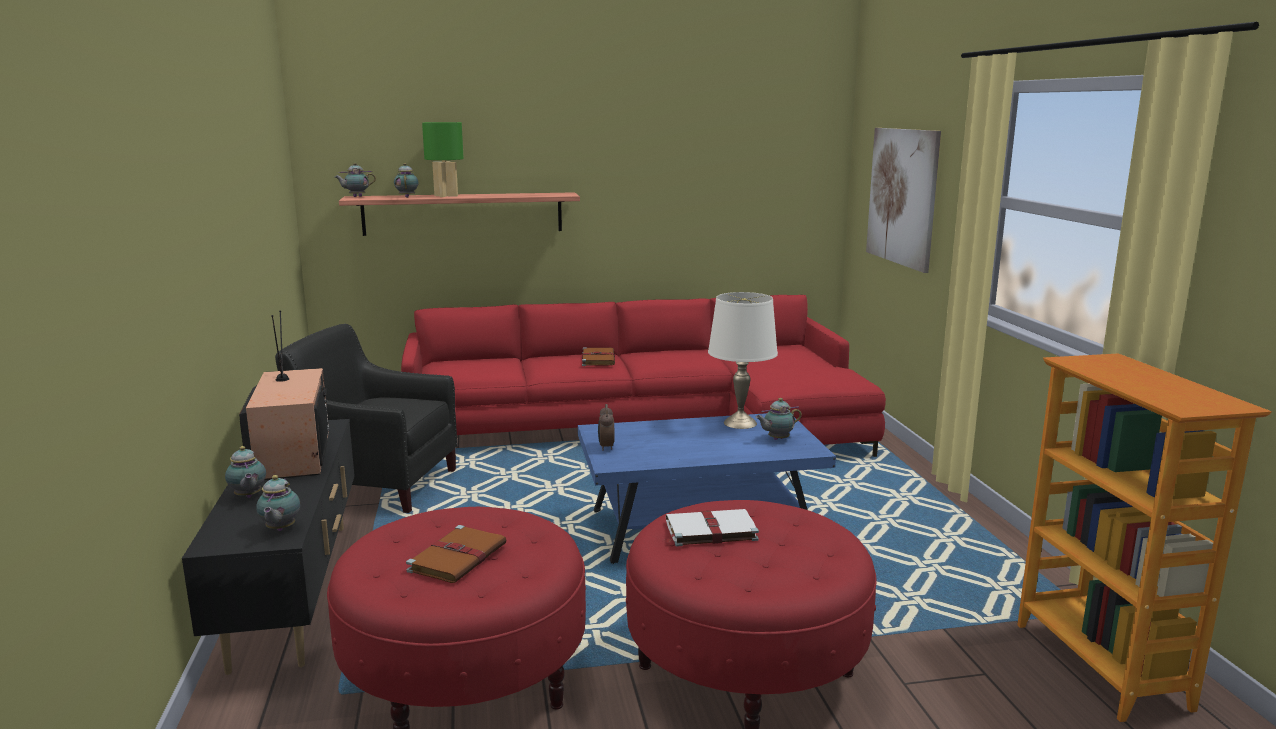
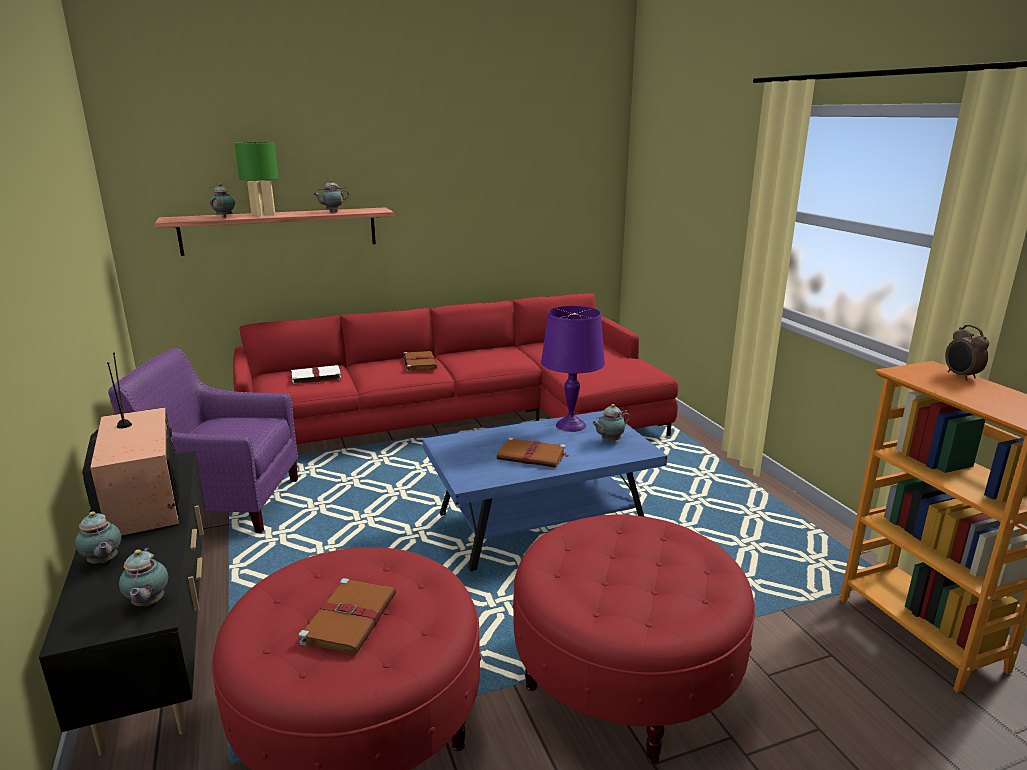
camera: 10 degrees left, 5 degrees up
(356, 196) = (171, 218): teapot -> teapot (332, 212)
(379, 485) = (225, 502): black armchair -> purple armchair
(606, 447) = (457, 462): alarm clock -> alarm clock (960, 376)
(688, 447) = (532, 456): none -> brown book
(709, 530) = (589, 556): white book -> white book (315, 376)
(740, 423) = (571, 425): white table lamp -> purple table lamp
(902, 196) = (683, 206): picture -> none

